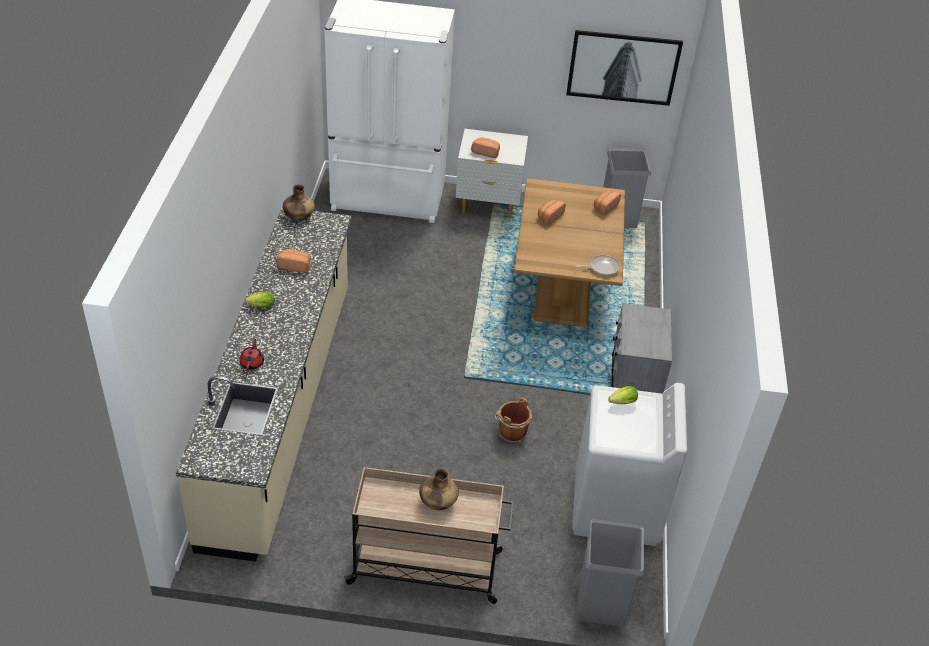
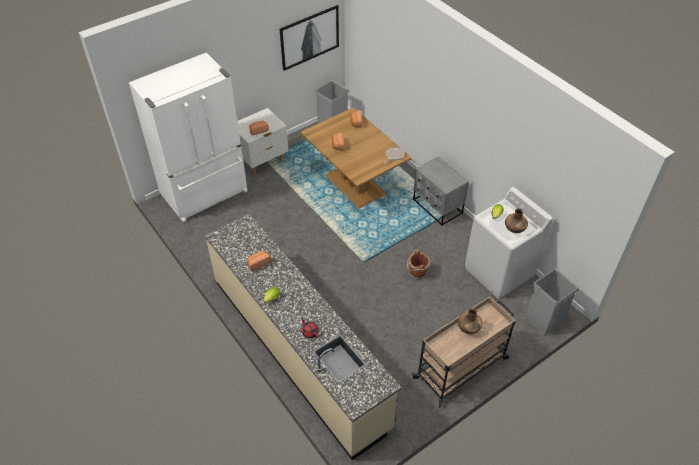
camera: 40 degrees left, 5 degrees up
(299, 217) = (222, 234): brown vase -> brown vase (514, 229)

